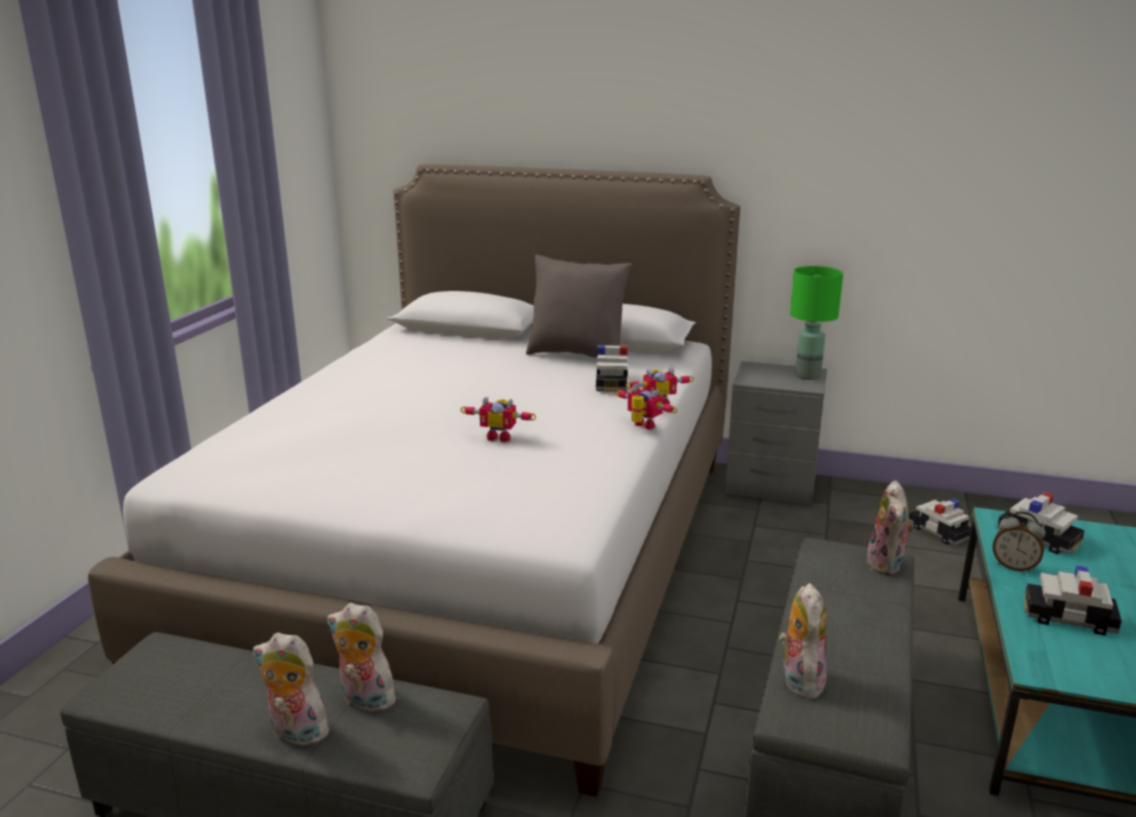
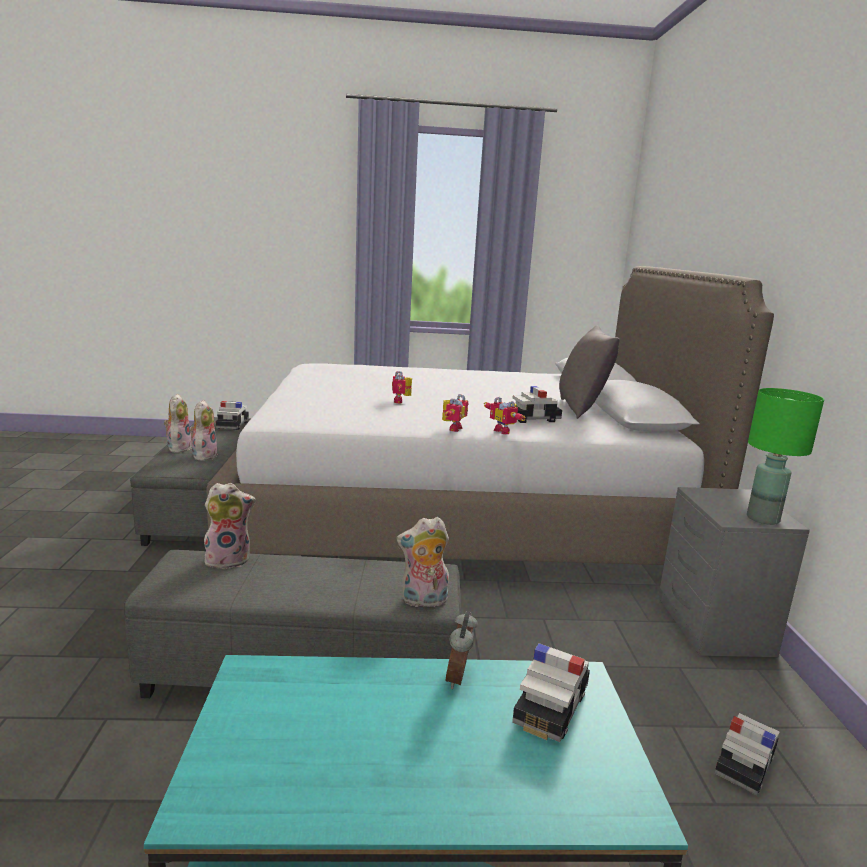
camera: 70 degrees right, 5 degrees down
(1068, 618) = (355, 707): toy car -> toy car (233, 425)

